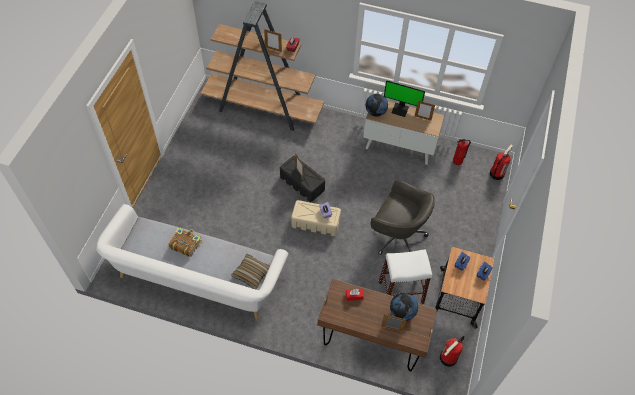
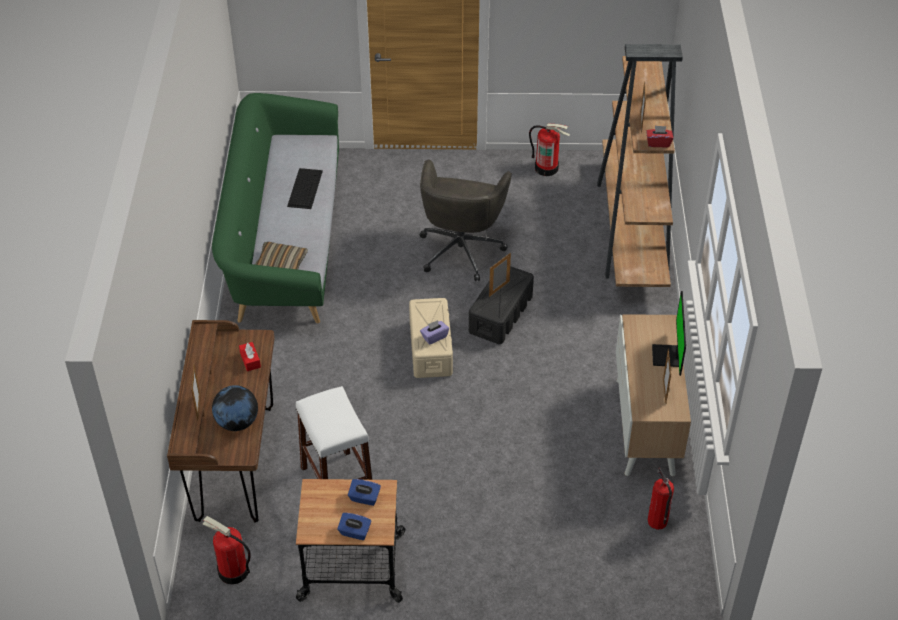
camera: 75 degrees right, 10 degrees down
(185, 244) = (305, 188): book -> keyboard
(196, 278) = (284, 242): white sofa -> green sofa
(375, 112) = (642, 324): globe -> none
(397, 236) = (447, 459): grey office chair -> grey office chair (461, 249)
(496, 173) = (658, 591): fire extinguisher -> fire extinguisher (547, 168)

